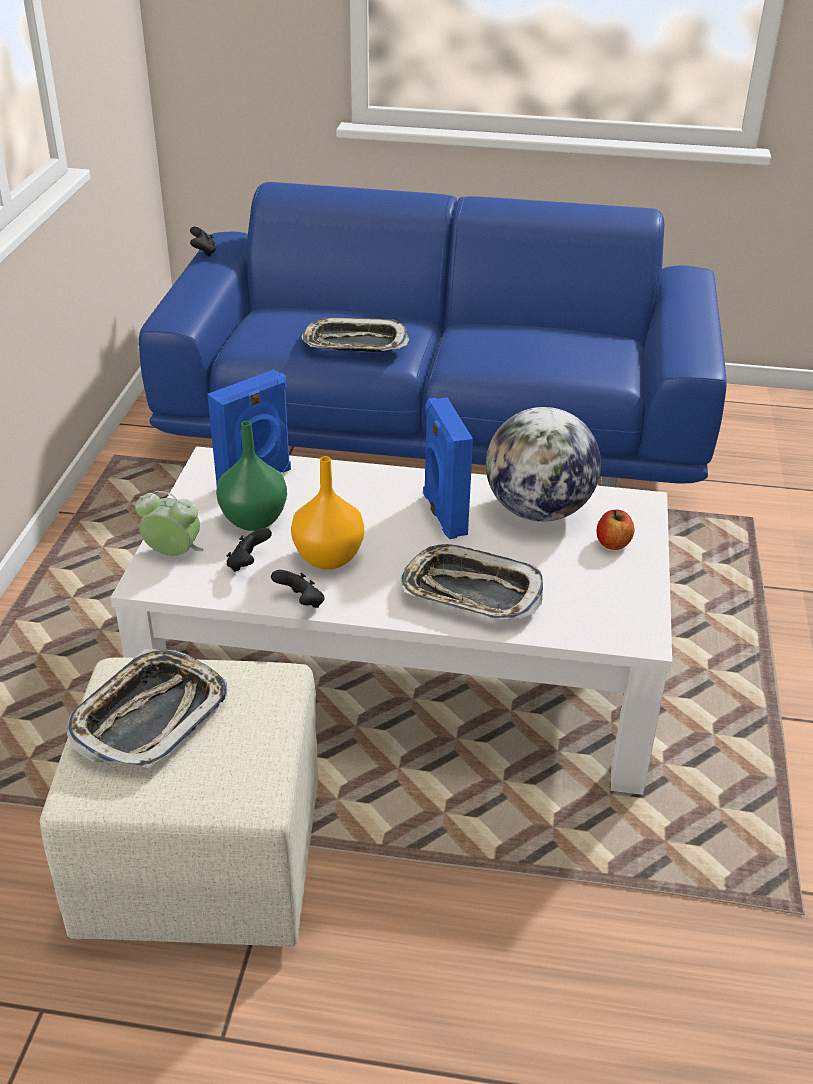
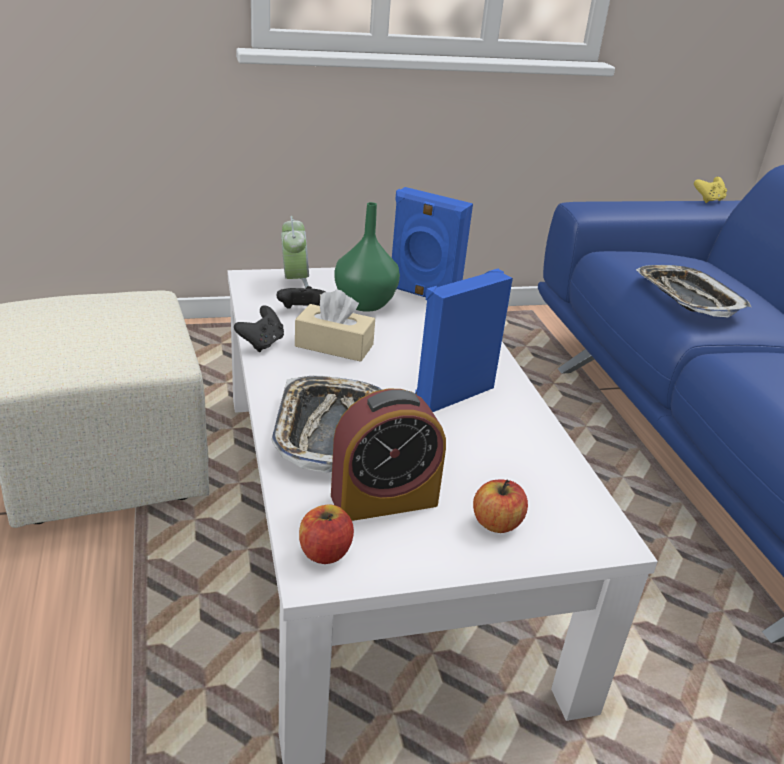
camera: 65 degrees right, 5 degrees down
(149, 716) = (98, 312): tray -> none
(203, 252) = (708, 200): black game controller -> yellow game controller
(328, 558) = (334, 345): orange vase -> beige tissue box
(538, 511) = (513, 455): globe -> none
(571, 587) = (384, 500): none -> alarm clock
(621, 629) = (325, 552): none -> apple

